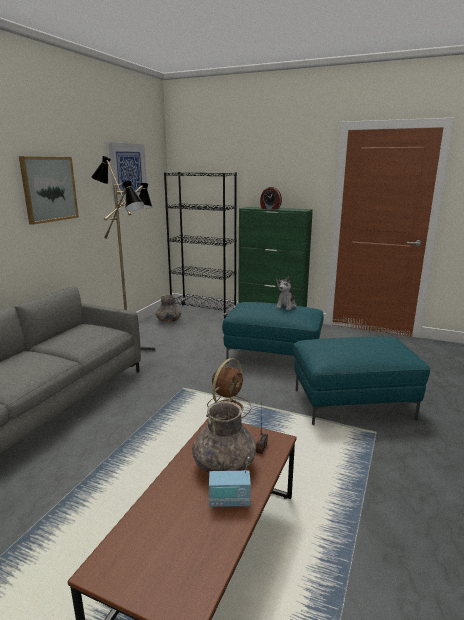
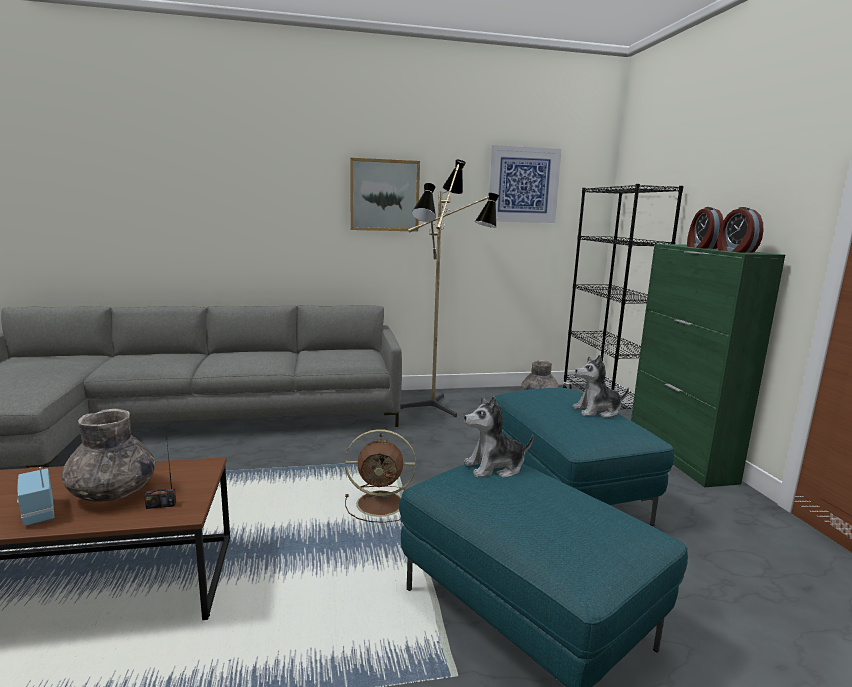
camera: 55 degrees right, 5 degrees down
(294, 209) = (735, 251): none -> alarm clock
(323, 343) = (495, 467): none -> plush toy

